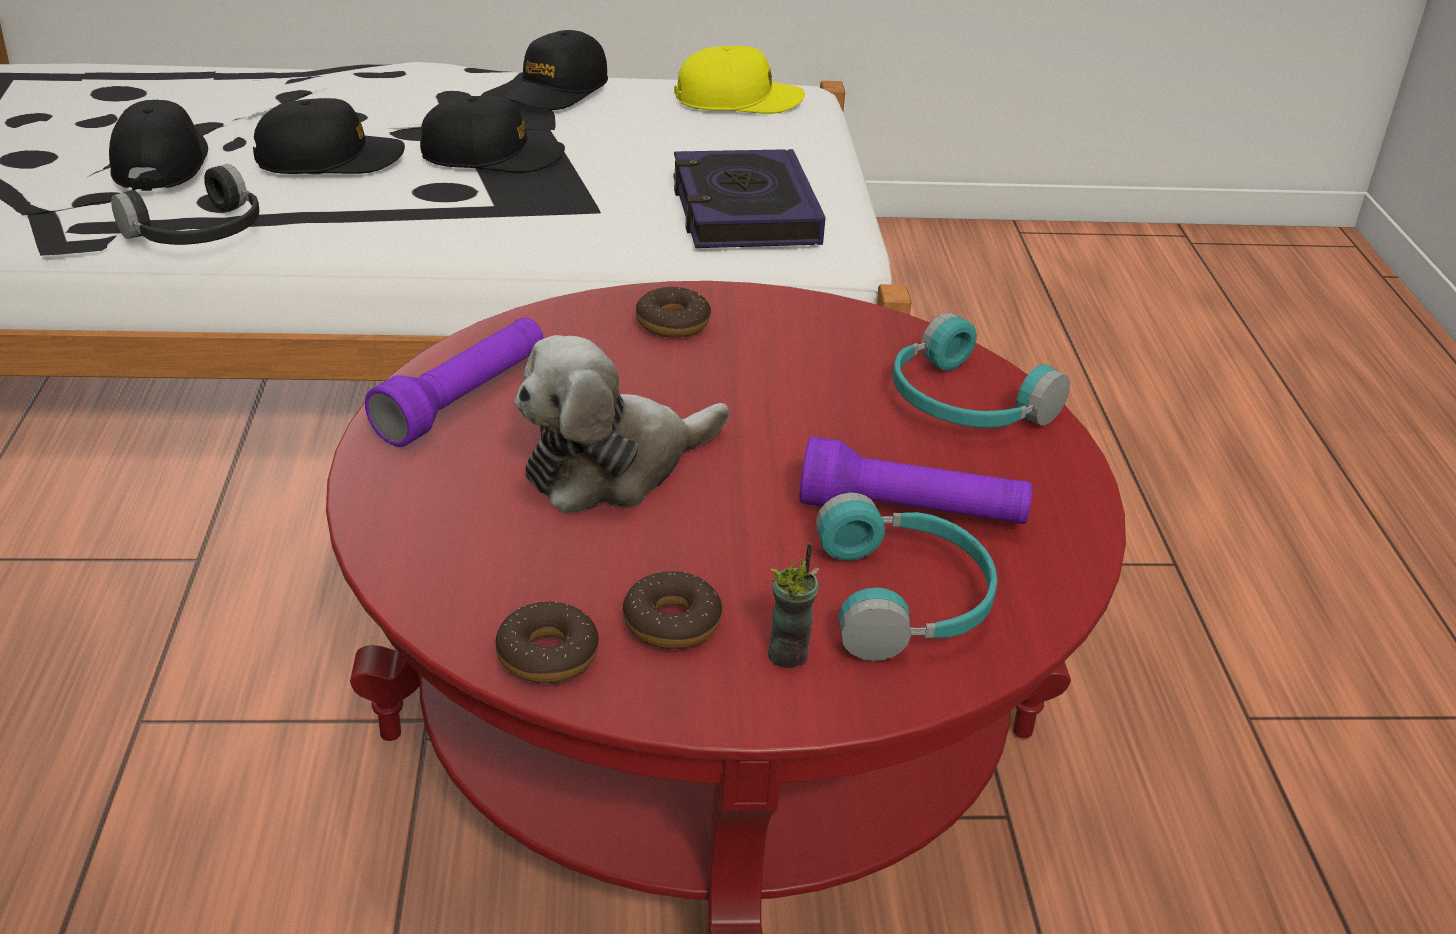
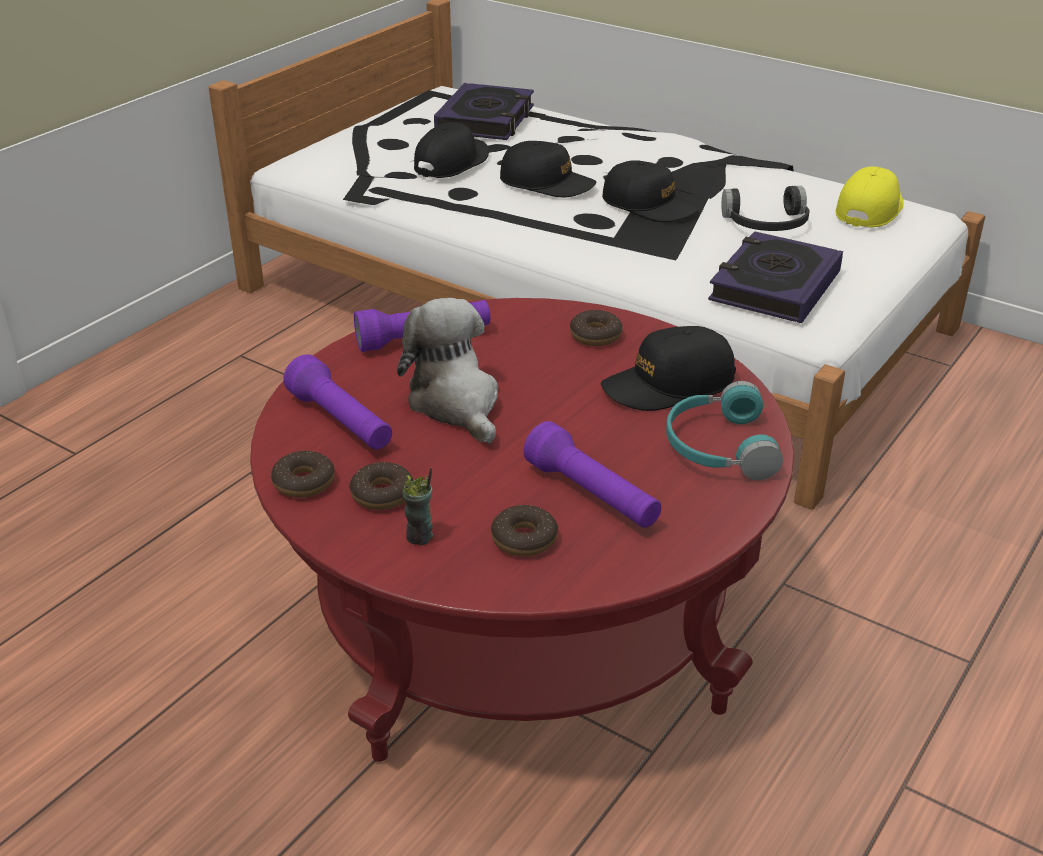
camera: 40 degrees right, 0 degrees up
(143, 95) = (486, 120): none -> book
(199, 233) = (429, 208): black headphones -> black headphones (766, 224)
(494, 552) = (341, 422): none -> purple flashlight
(556, 90) = (741, 172): black cap -> black cap (668, 385)
(613, 467) = (456, 403): plush toy -> plush toy turned 60 degrees clockwise
(738, 100) = (869, 209): yellow cap -> yellow cap turned 90 degrees counterclockwise
(907, 599) = (524, 539): turquoise headphones -> donut

